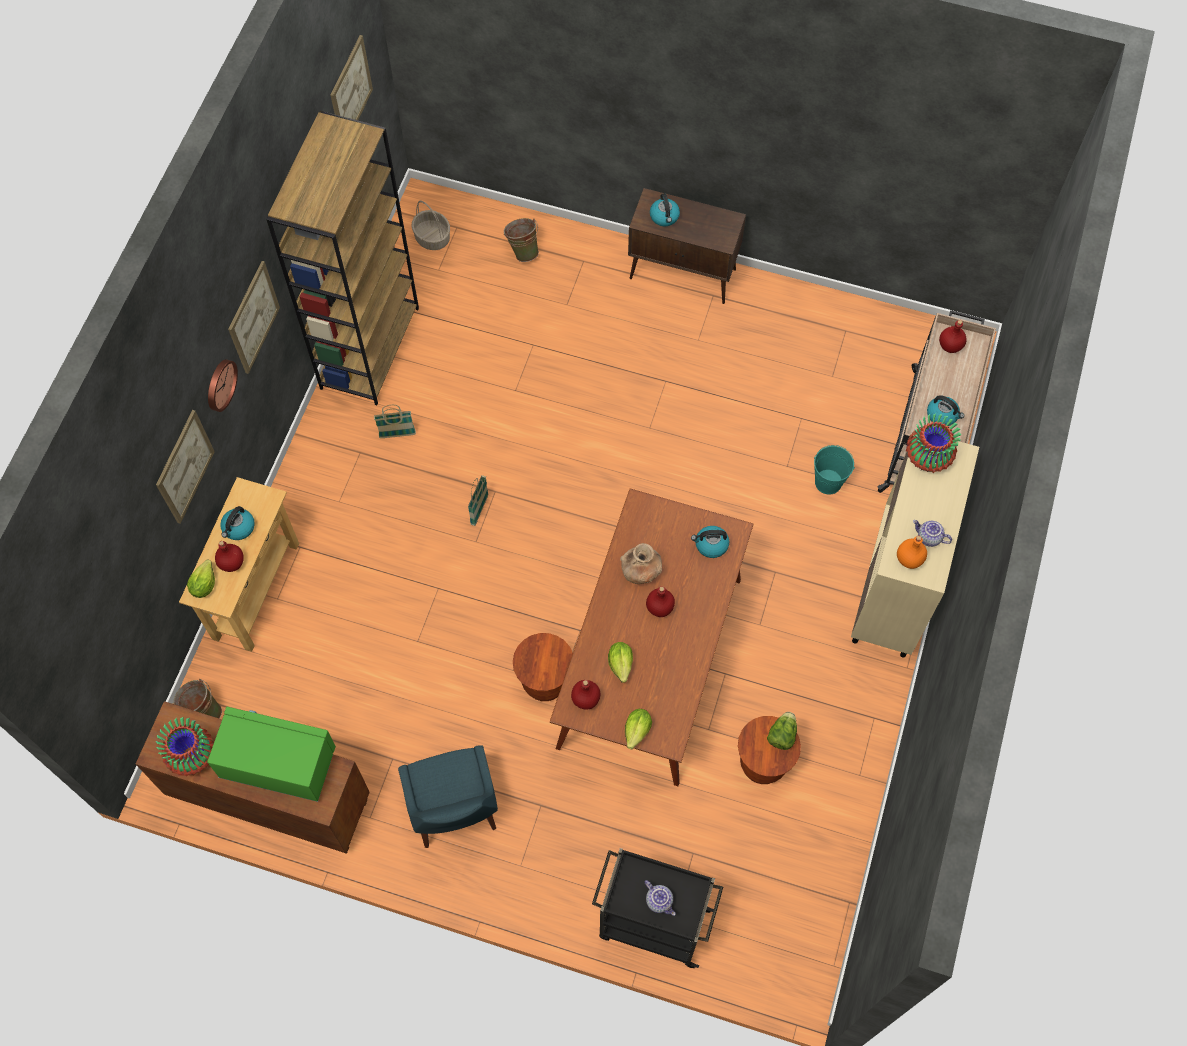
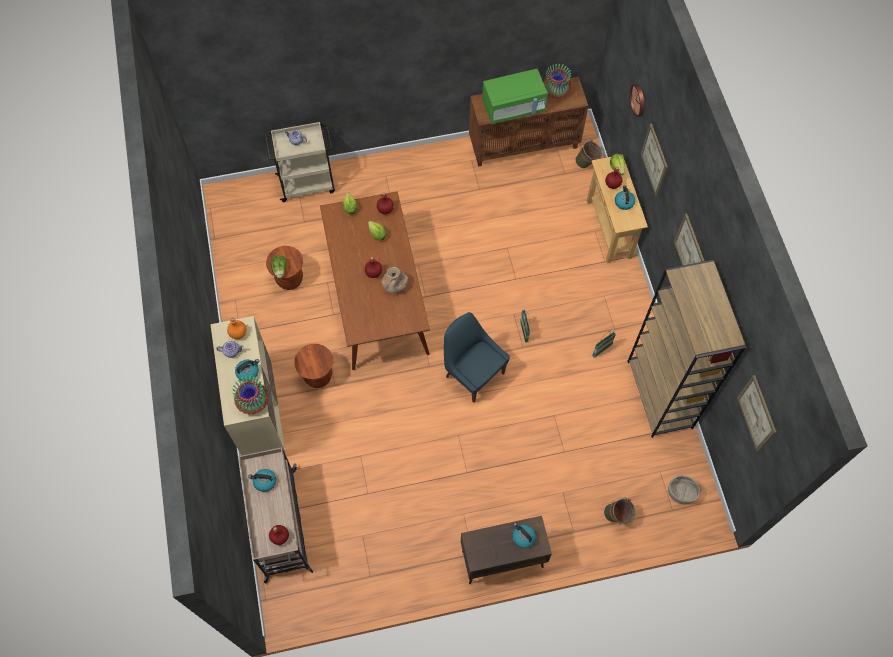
camera: 150 degrees right, 0 degrees up
(219, 384) = (673, 204): wall clock -> wall clock (638, 100)
(454, 811) = (433, 182): blue chair -> blue chair (473, 373)
(545, 682) = (427, 261): brown stool -> brown stool (318, 376)
(652, 923) = (307, 183): black cart -> beige cart
(711, 545) = (364, 320): kettle -> kettle (248, 372)
(828, 482) = (330, 458): turquoise bucket -> none

